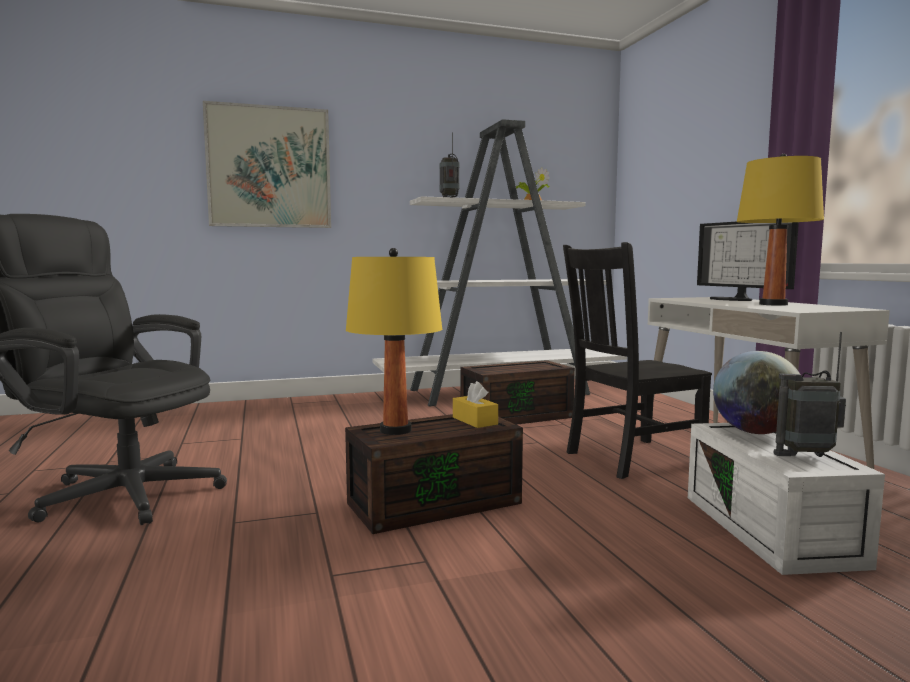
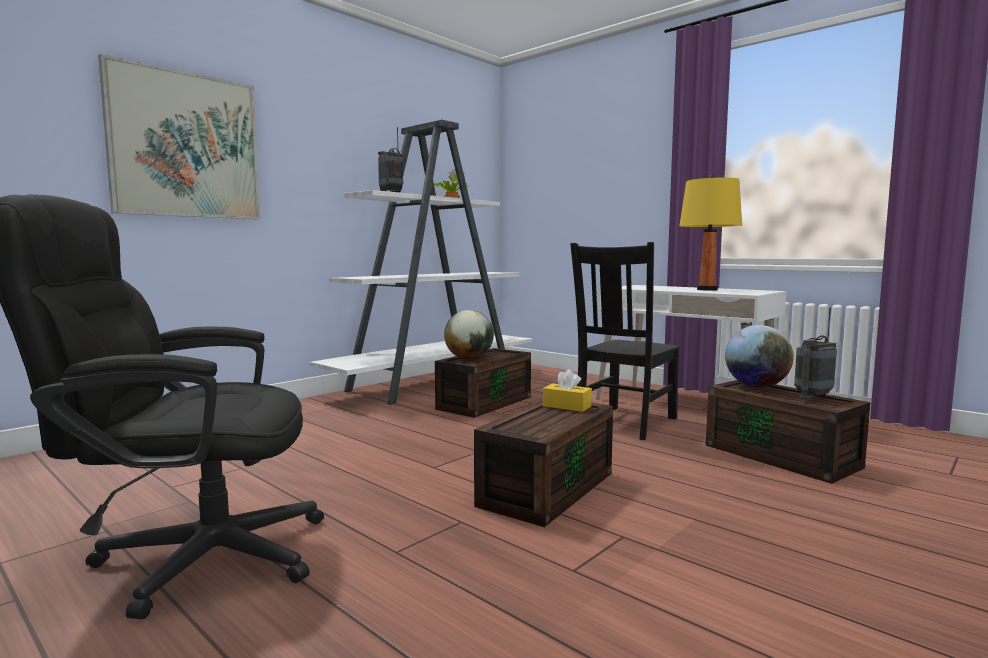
camera: 30 degrees left, 0 degrees up
(396, 430) = (525, 424): yellow table lamp -> none
(495, 368) = (469, 359): none -> globe
(734, 299) = (659, 286): monitor -> none
(773, 530) = (783, 456): white storage box -> brown storage box

